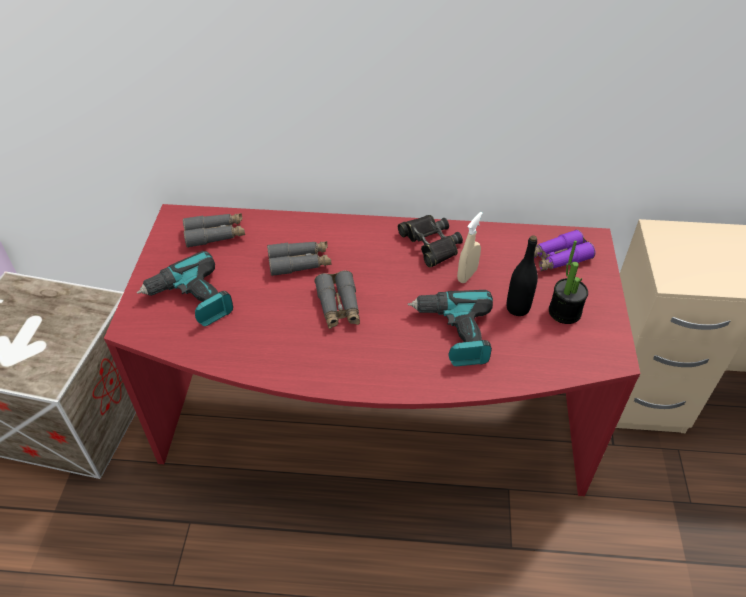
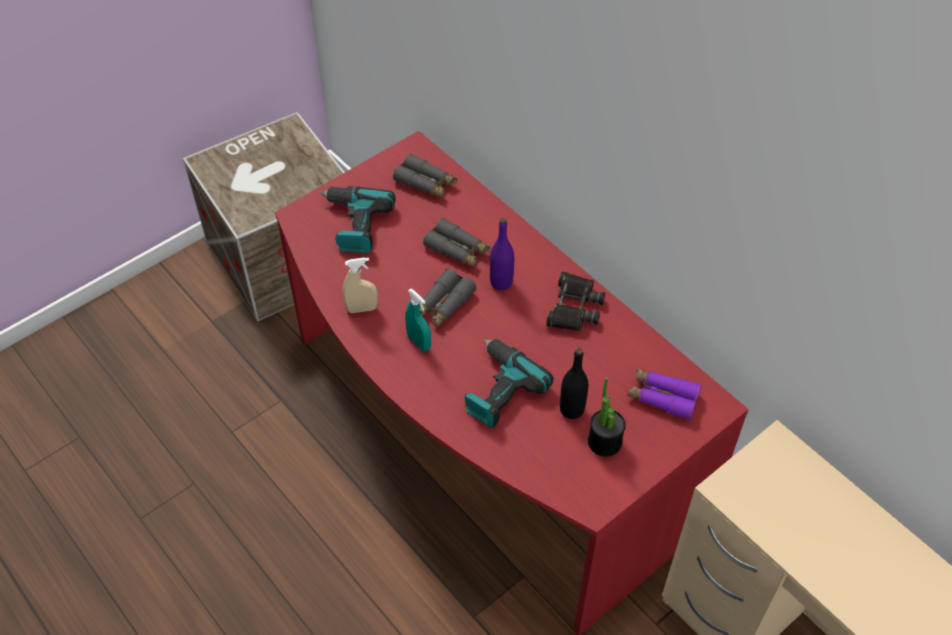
camera: 45 degrees right, 5 degrees up
(355, 346) = (419, 342): none -> turquoise spray bottle
(360, 262) = (501, 282): none -> purple bottle
(467, 275) = (568, 354): beige spray bottle -> beige spray bottle (362, 309)

